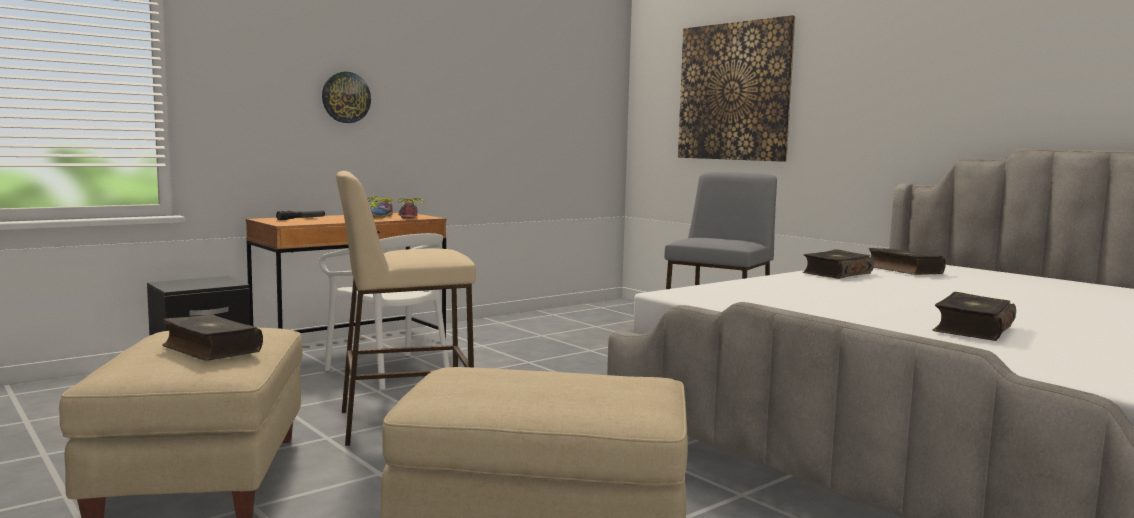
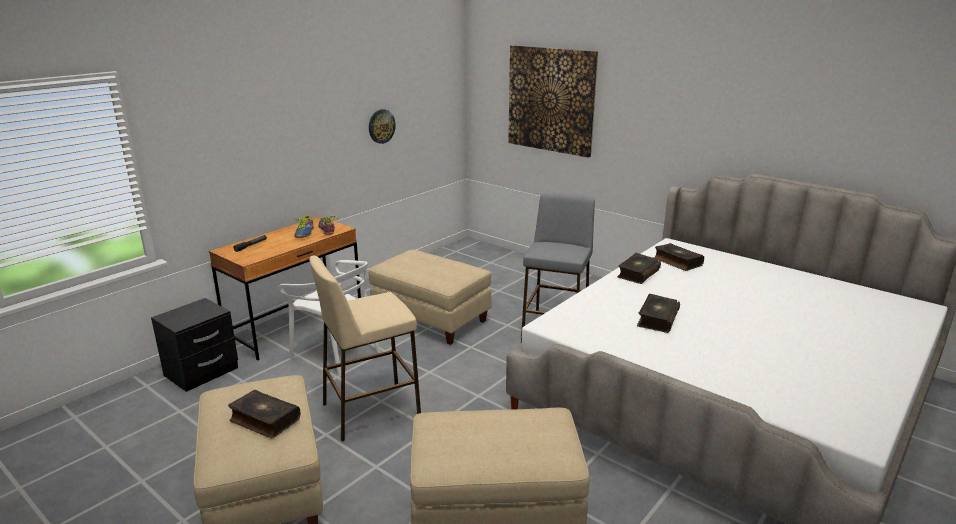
camera: 10 degrees left, 15 degrees up
(346, 97) = (267, 142): wall clock -> wall clock (381, 126)
(538, 355) = (431, 319): none -> beige ottoman
(971, 329) = (732, 356): book -> book (657, 319)

